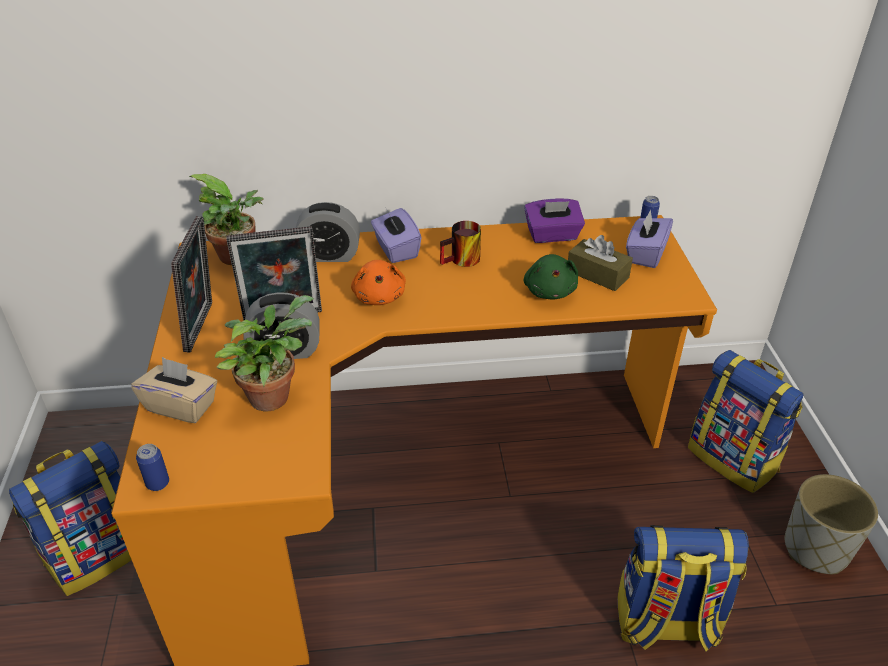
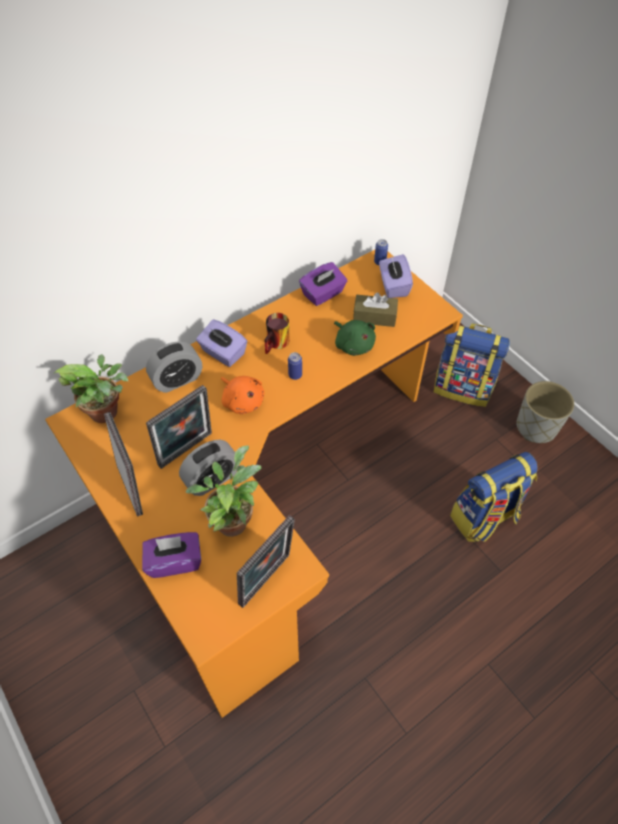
camera: 30 degrees left, 15 degrees up
(99, 554) = (96, 670): backpack -> none
(158, 483) = (210, 628): can -> can (295, 375)
(181, 406) = (175, 561): beige tissue box -> purple tissue box
(255, 469) = (267, 582): none -> picture frame

